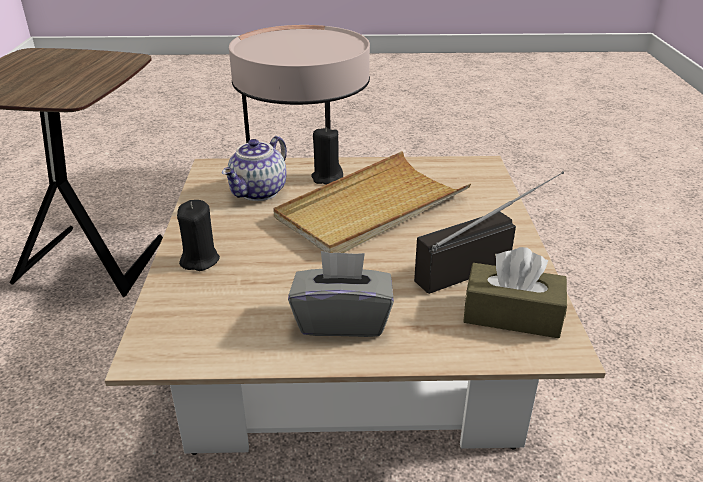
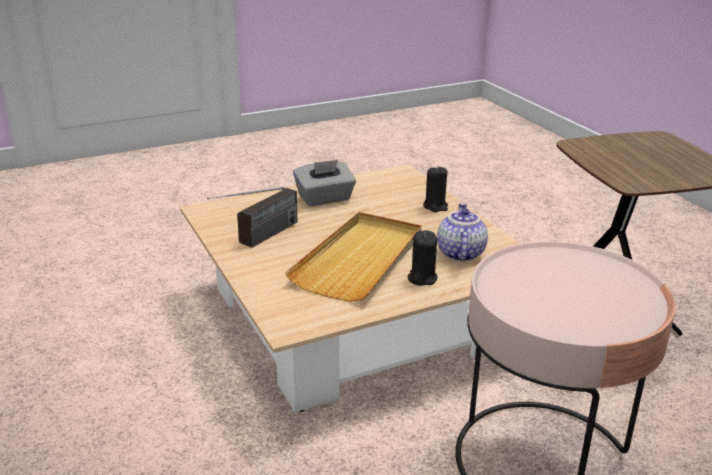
camera: 155 degrees right, 5 degrees down
(512, 315) = (232, 218): brown tissue box -> none

